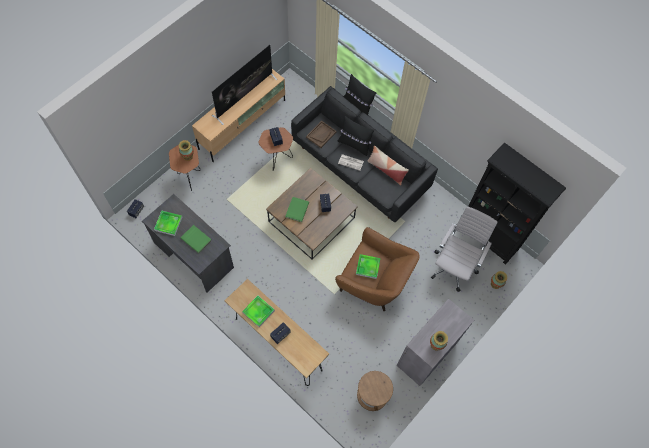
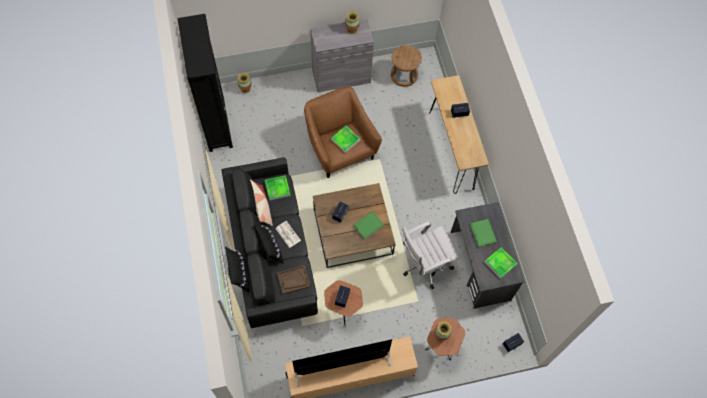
camera: 145 degrees left, 0 degrees up
(258, 311) = (466, 139): tray -> tray (277, 188)
(454, 266) = (265, 120): white office chair -> white office chair (424, 265)

